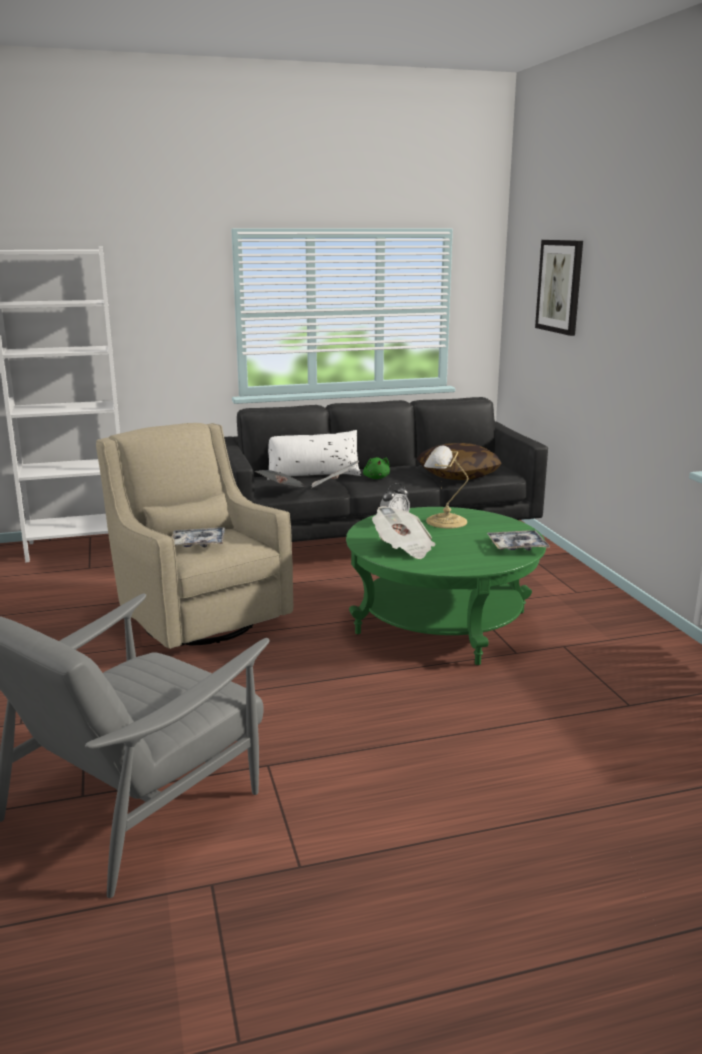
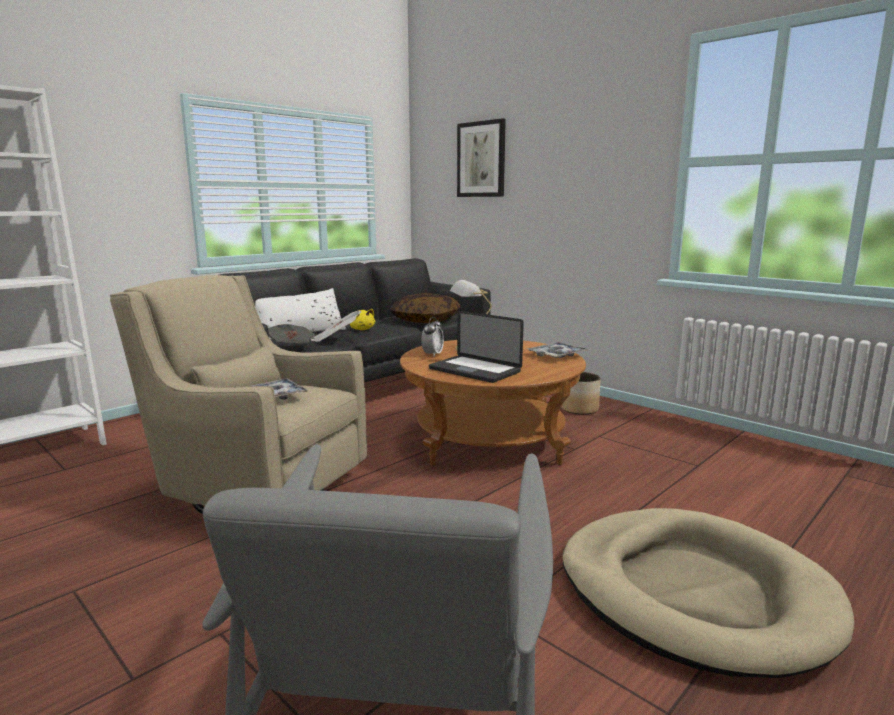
camera: 30 degrees left, 5 degrees down
(376, 478) = (362, 329): green plush toy -> yellow plush toy
(403, 548) = (474, 370): newspaper -> laptop
(438, 806) = (693, 593): none -> beige dog bed
(441, 622) = (490, 440): green coffee table -> brown coffee table
(586, 611) = (579, 409): none -> planter

